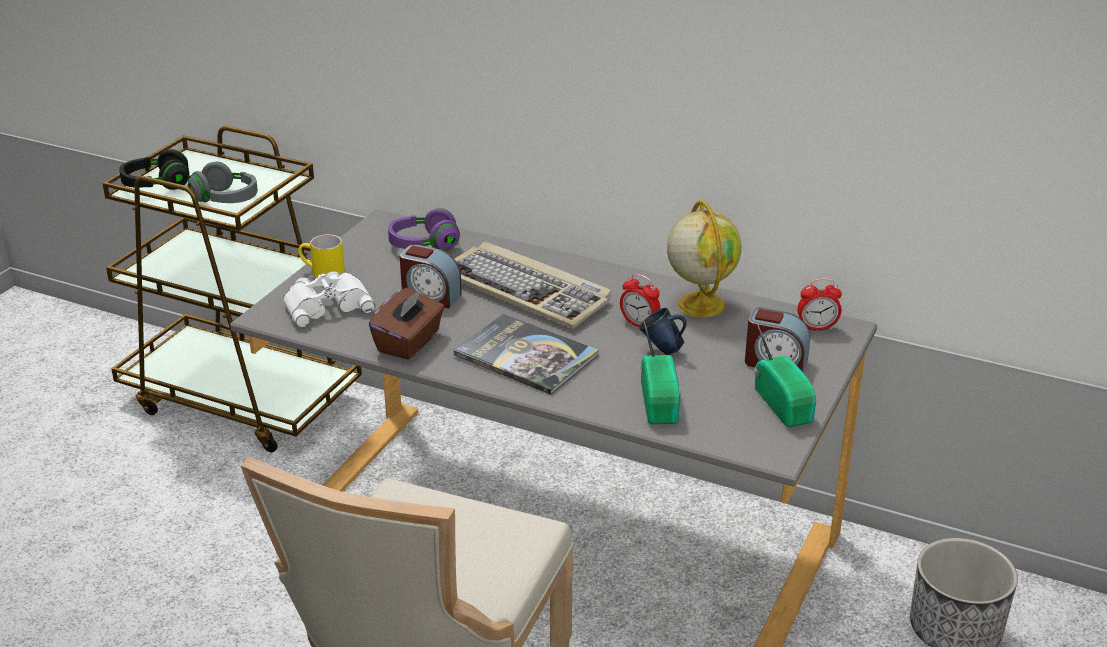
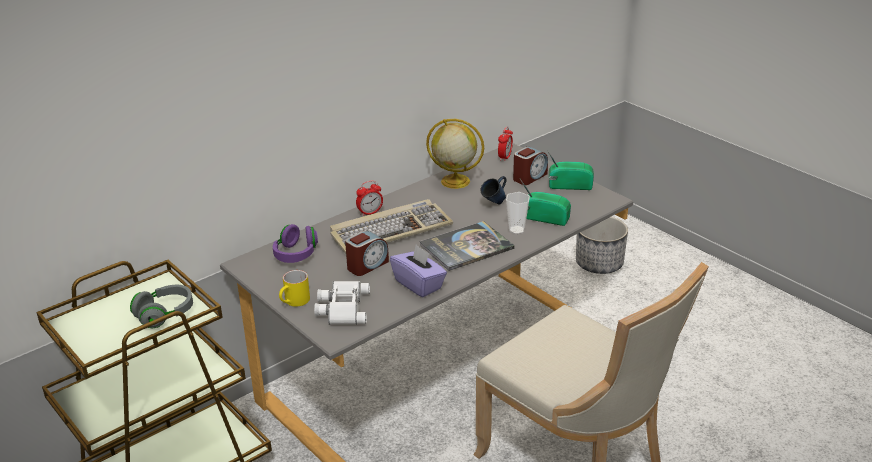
camera: 65 degrees left, 0 degrees up
(156, 185) = (97, 346): black headphones -> none
(409, 342) = (419, 284): brown tissue box -> purple tissue box
(603, 385) = (516, 230): none -> cup
(639, 324) = (461, 204): alarm clock -> alarm clock (370, 213)

